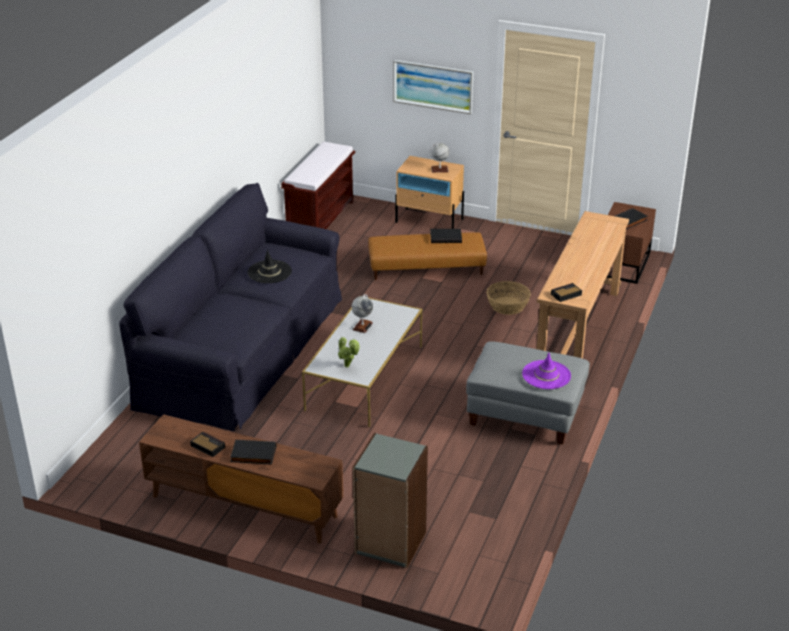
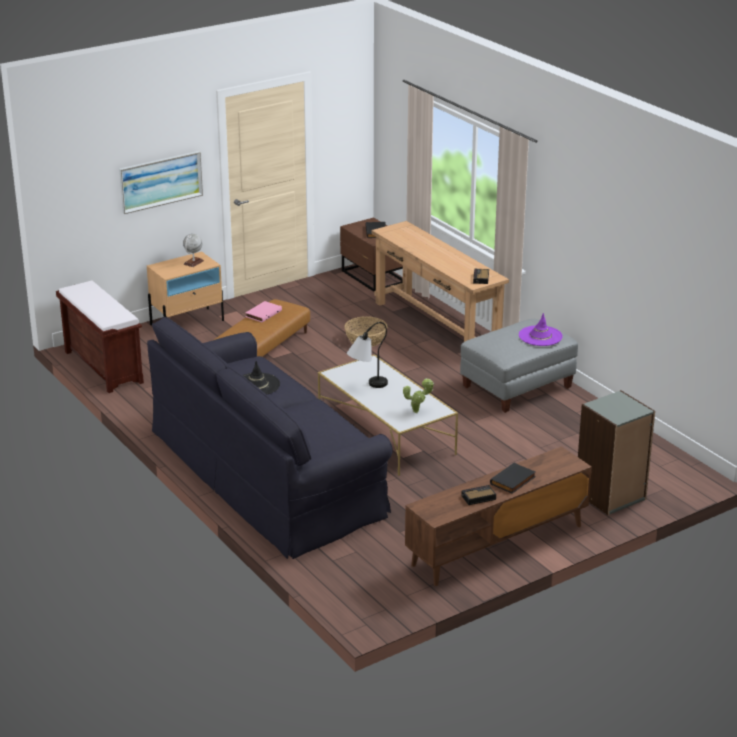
camera: 55 degrees left, 5 degrees down
(362, 326) = (366, 386): globe -> table lamp
(446, 237) = (263, 313): black book -> pink book

